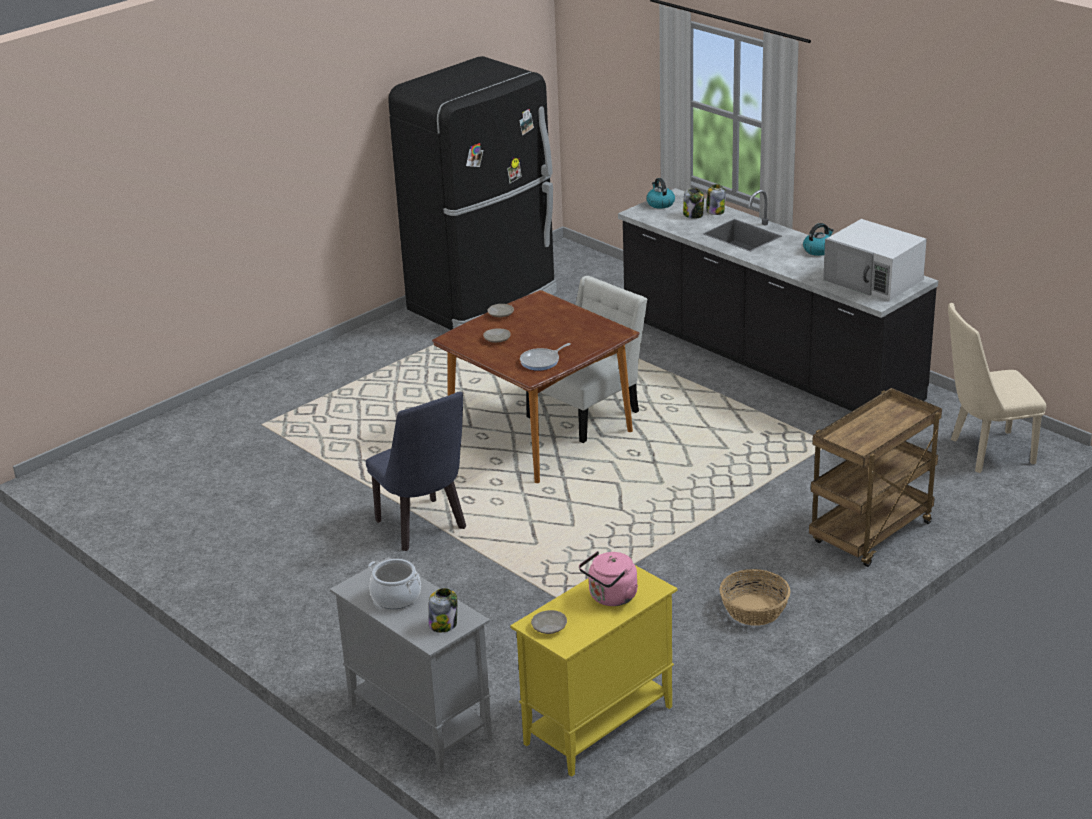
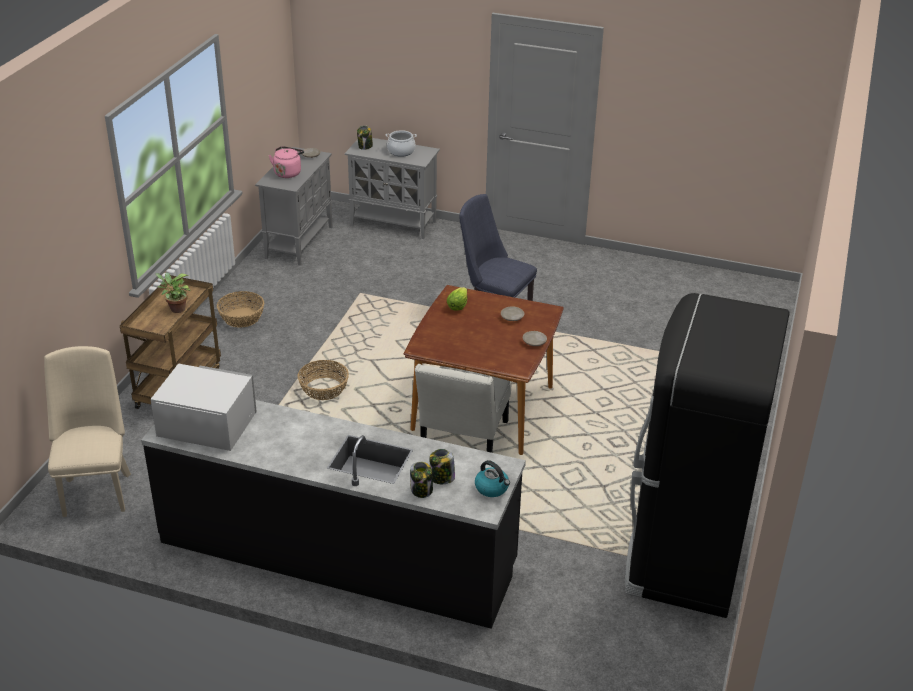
camera: 150 degrees right, 5 degrees up
(542, 361) = (457, 306): frying pan -> lettuce
(597, 726) = (299, 242): yellow cabinet -> grey cabinet
(698, 492) = (323, 389): none -> basket
(818, 250) = (278, 454): kettle -> none
(867, 428) = (175, 309): none -> potted plant
(985, 452) = (96, 490): beige chair -> beige chair turned 60 degrees counterclockwise

